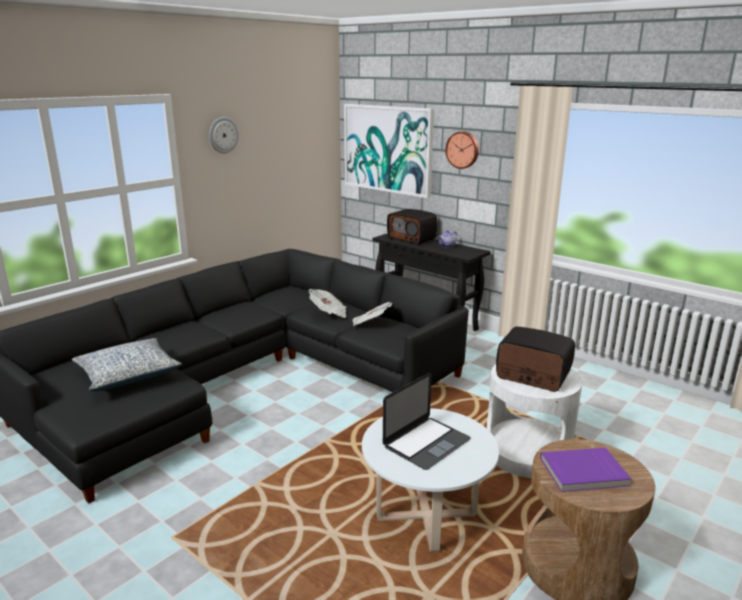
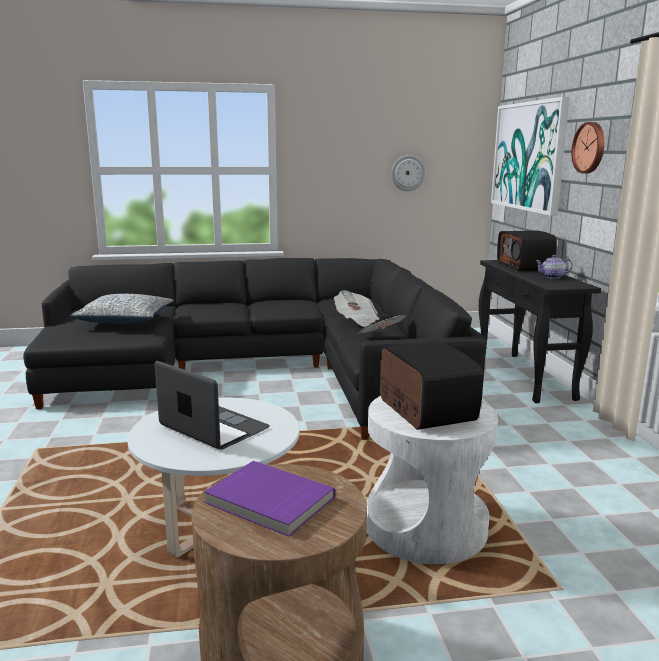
camera: 40 degrees right, 5 degrees down
(223, 135) = (331, 130): wall clock -> wall clock (408, 173)
(426, 442) = (213, 427): laptop -> laptop turned 135 degrees counterclockwise

